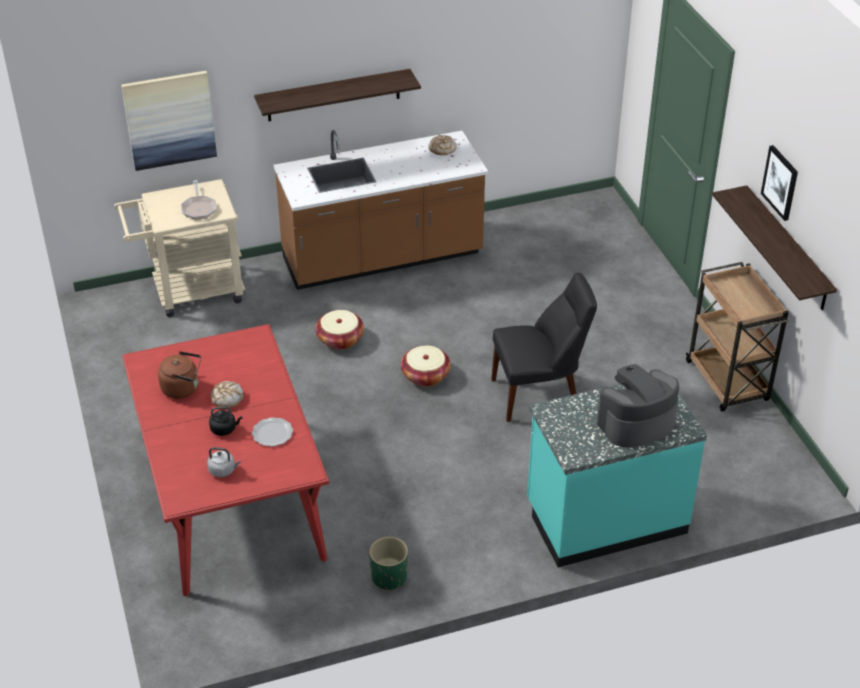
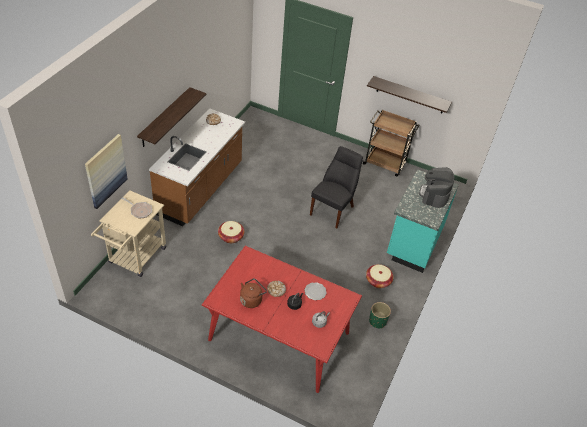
camera: 50 degrees left, 5 degrees up
(425, 376) = (284, 230): basket -> basket (378, 281)
(780, 182) = (401, 67): picture -> none

